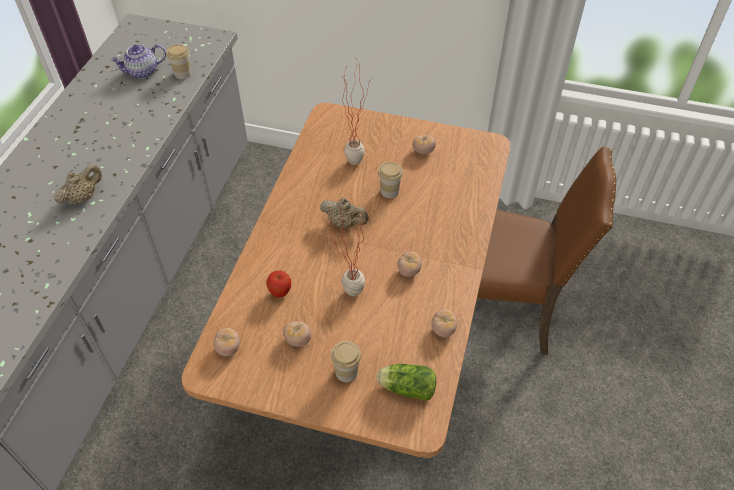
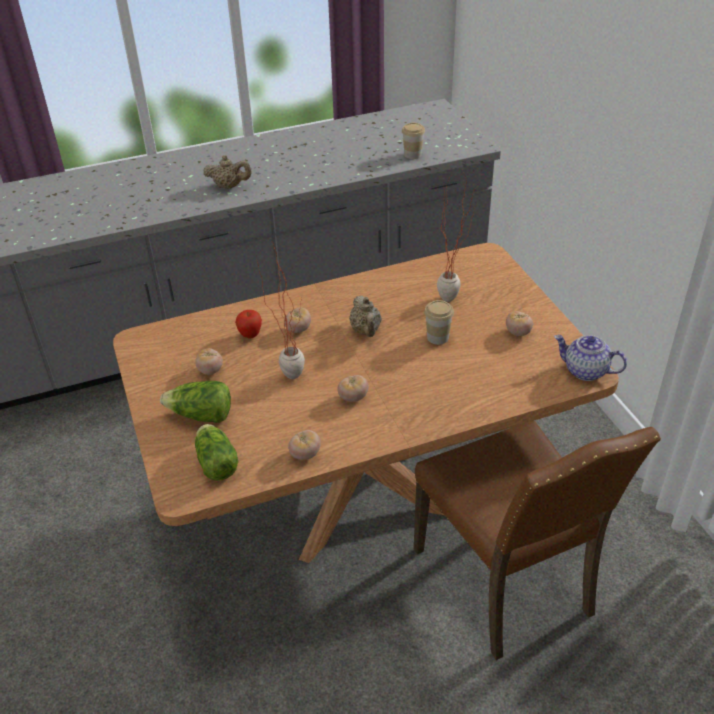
camera: 55 degrees right, 10 degrees down
(142, 72) = (389, 138): teapot -> teapot (585, 371)
(228, 348) = (168, 338): tomato -> tomato (298, 329)
(346, 372) = (201, 415): cup -> lettuce

